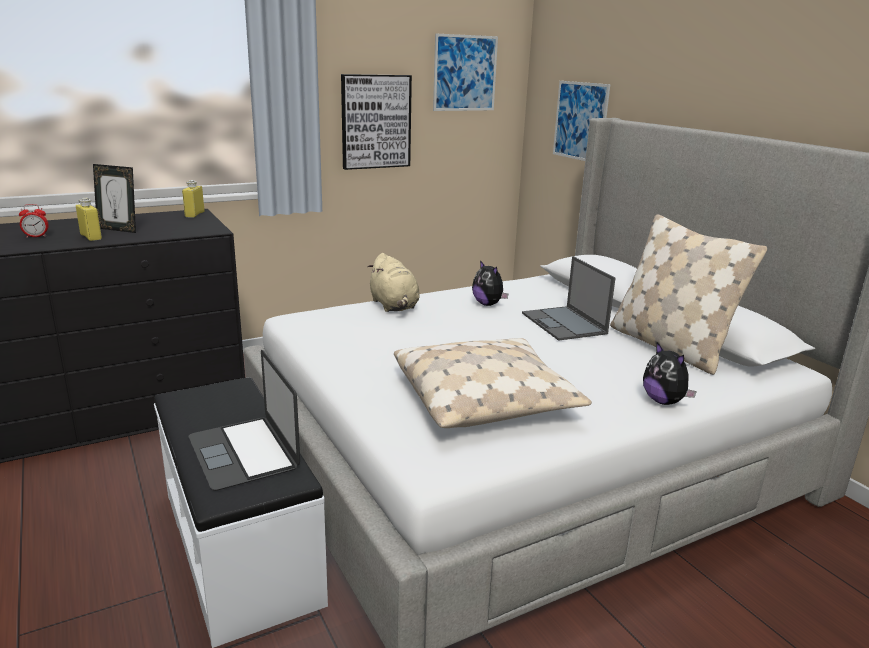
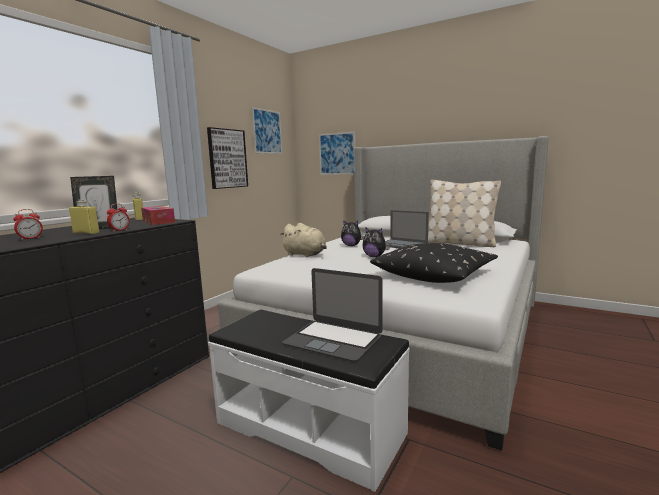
camera: 30 degrees left, 10 degrees down
(124, 239) = (119, 230): none -> alarm clock
(194, 227) = (158, 221): none -> tissue box
(485, 400) = (434, 274): beige pillow -> black pillow
(664, 401) = (499, 258): plush toy -> plush toy (374, 256)

